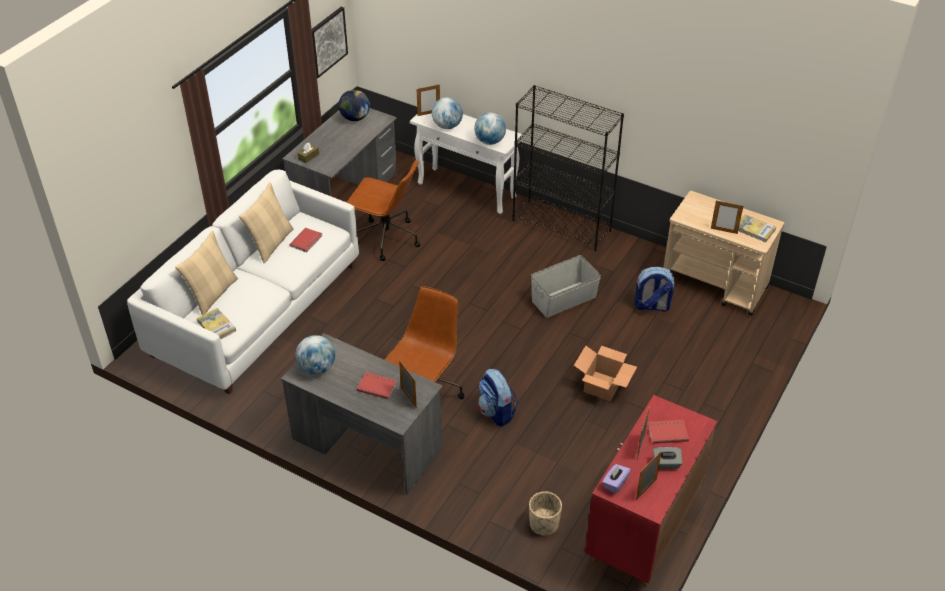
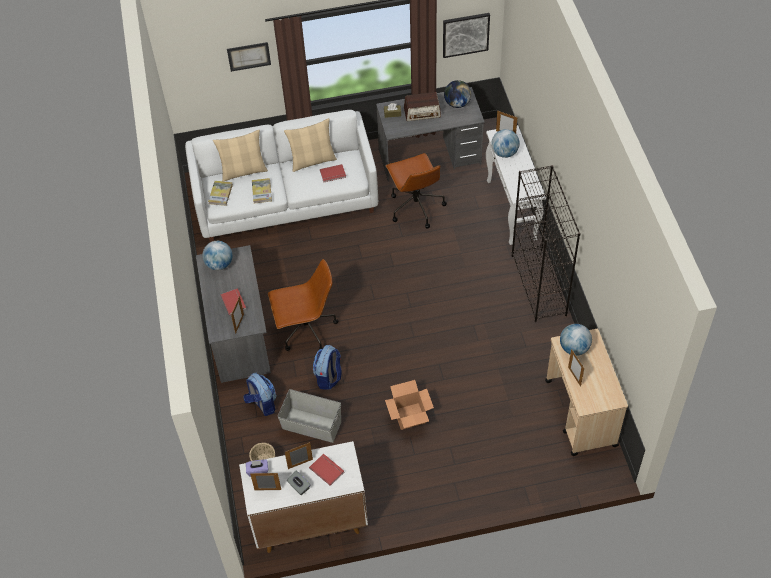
camera: 50 degrees right, 10 degrees up
(156, 152) = (249, 56): none -> picture
(334, 141) = (422, 113): none -> radio
(489, 141) = (515, 185): globe -> globe (574, 348)
(564, 299) = (467, 339): grey storage box -> grey storage box (311, 425)
(642, 532) = (308, 522): red cabinet -> white cabinet
(651, 306) = (516, 391): backpack -> backpack (262, 403)
(754, 230) = (597, 393): book -> book (262, 192)

